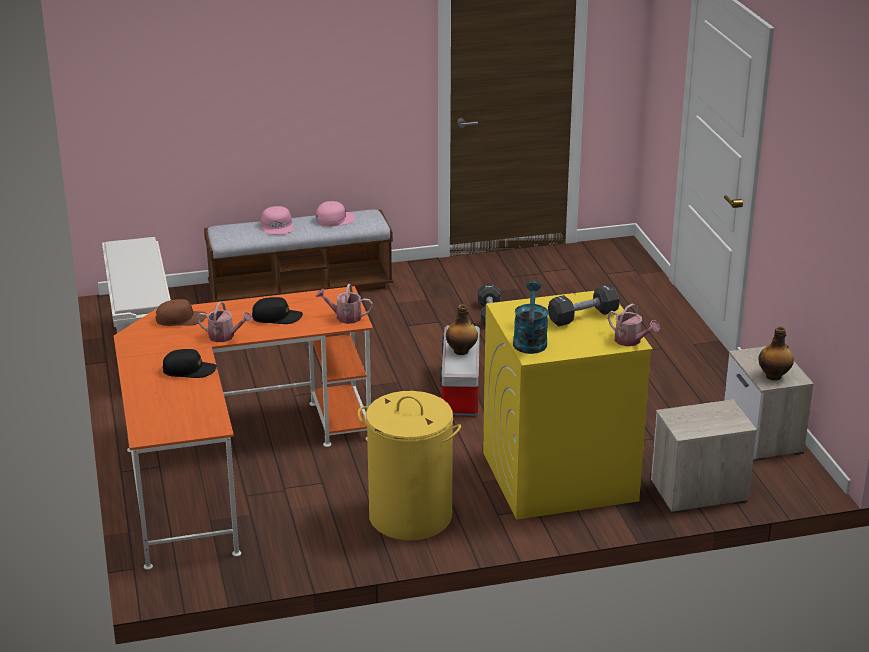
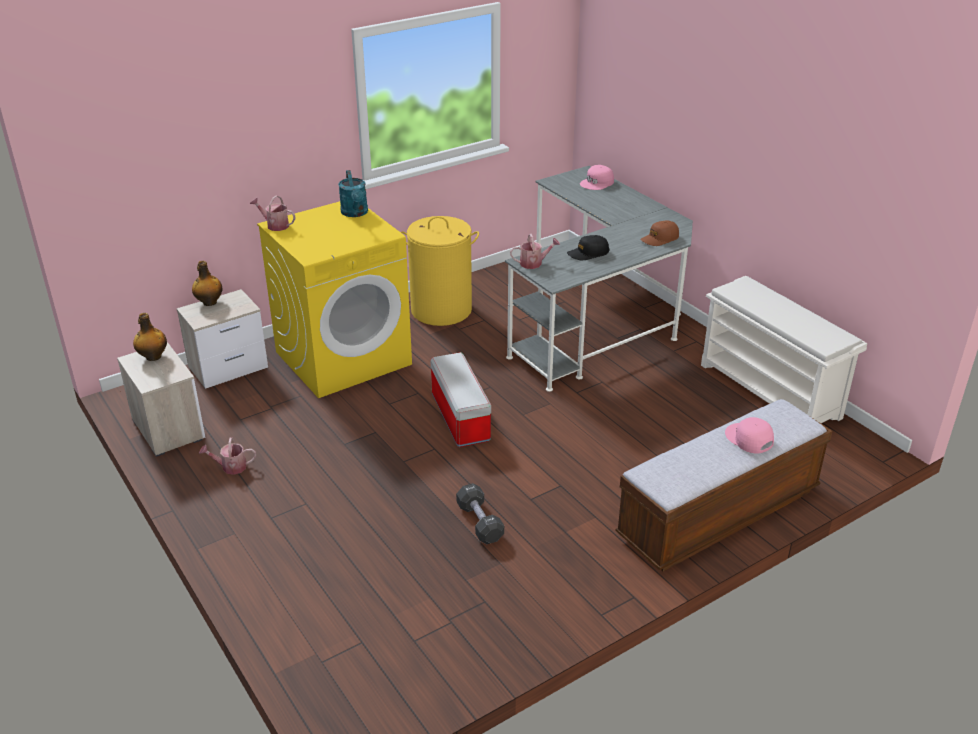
camera: 160 degrees right, 5 degrees up
(189, 370) = (607, 208): black cap -> none
(225, 336) = (610, 233): watering can -> watering can (230, 467)
(227, 464) = (598, 318): orange desk -> grey desk
(335, 219) = (697, 466): pink cap -> pink cap (597, 183)
(461, 351) = (457, 376): bottle -> bottle (209, 303)
(583, 317) = (319, 237): black dumbbell -> none

